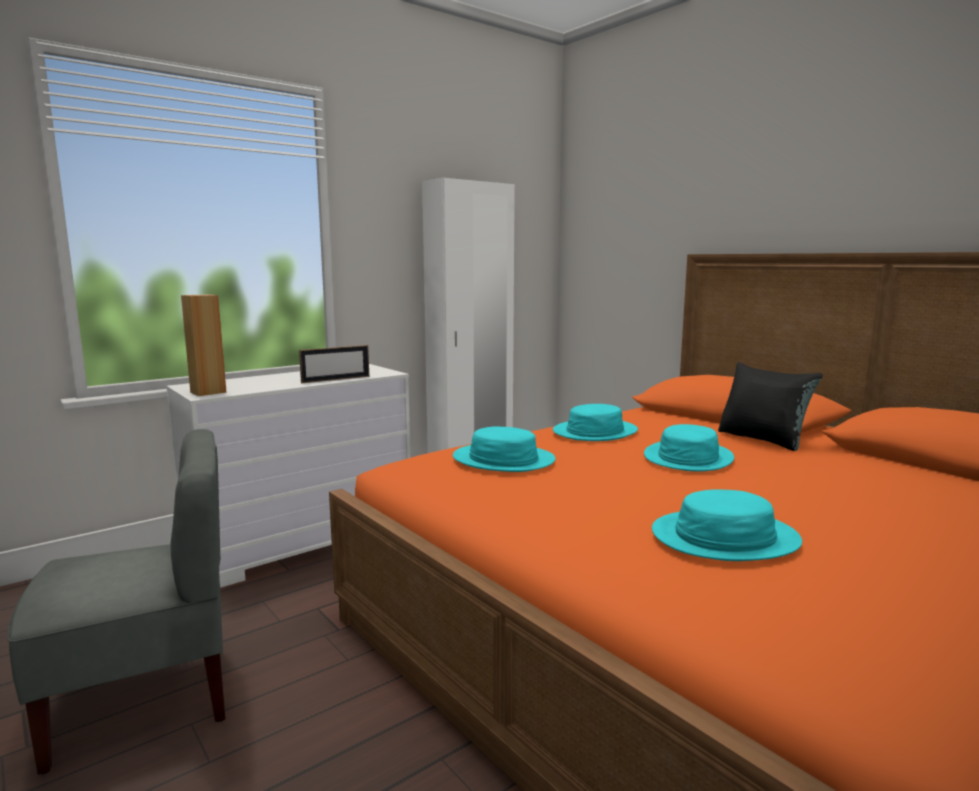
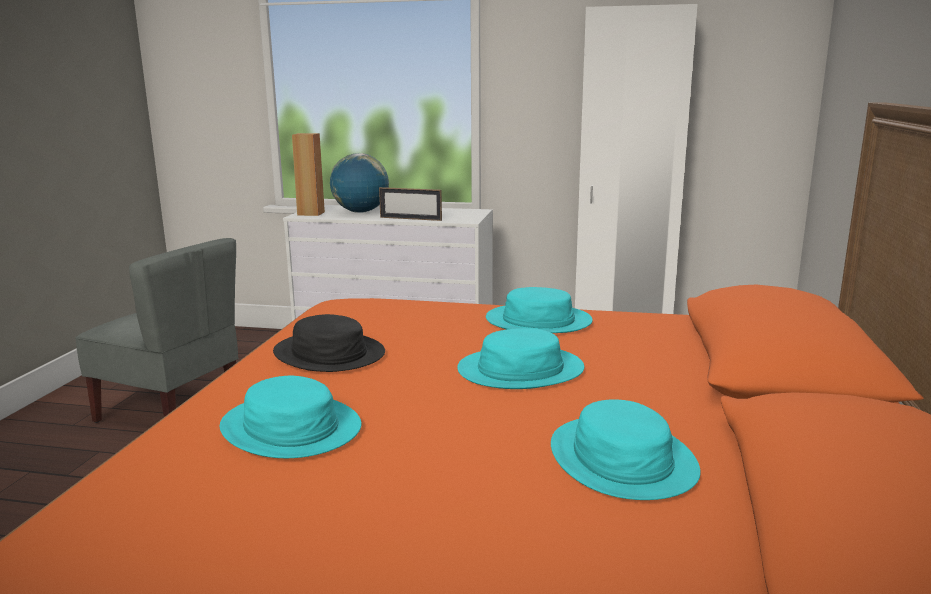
camera: 50 degrees right, 5 degrees up
(259, 383) = (360, 212): none -> globe
(503, 460) = (385, 318): turquoise hat -> turquoise hat (621, 459)
(563, 493) = (329, 354): none -> black hat
(763, 439) = (679, 387): black pillow -> none

